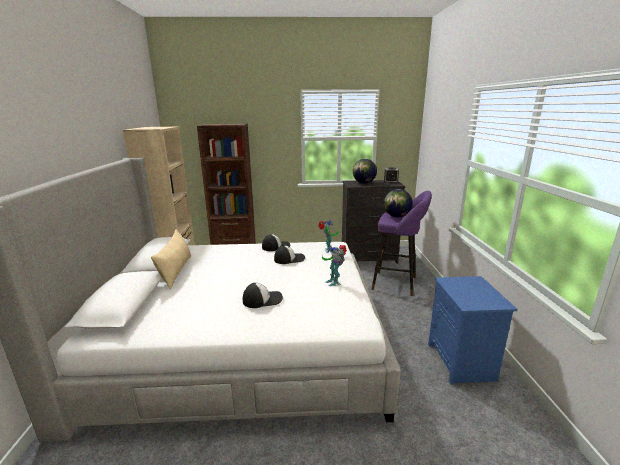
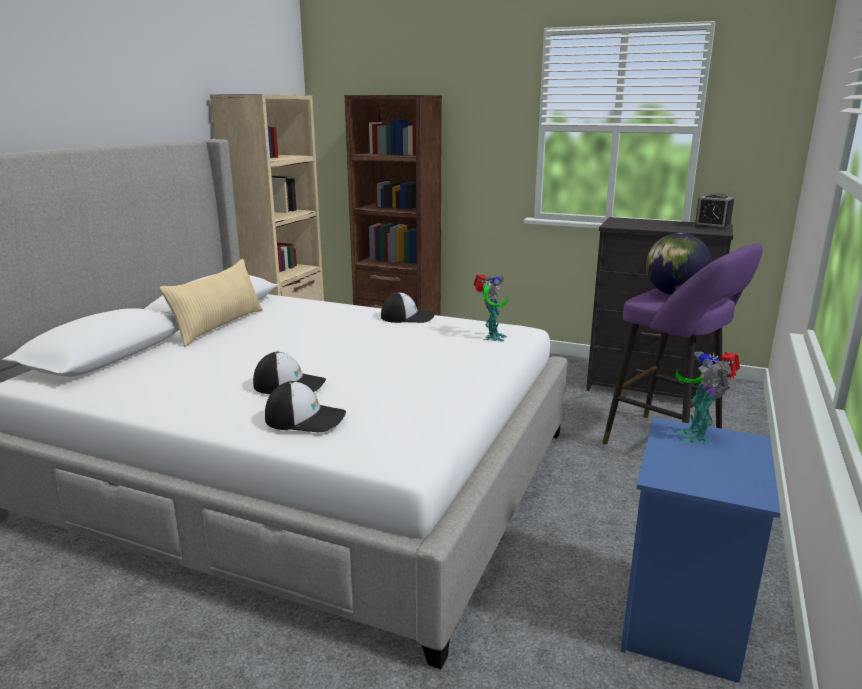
camera: 25 degrees right, 0 degrees up
(289, 259) = (407, 338): cap -> cap (306, 418)
(334, 282) = (439, 385): toy robot -> toy robot (697, 436)
(364, 183) = (647, 224): globe -> none

